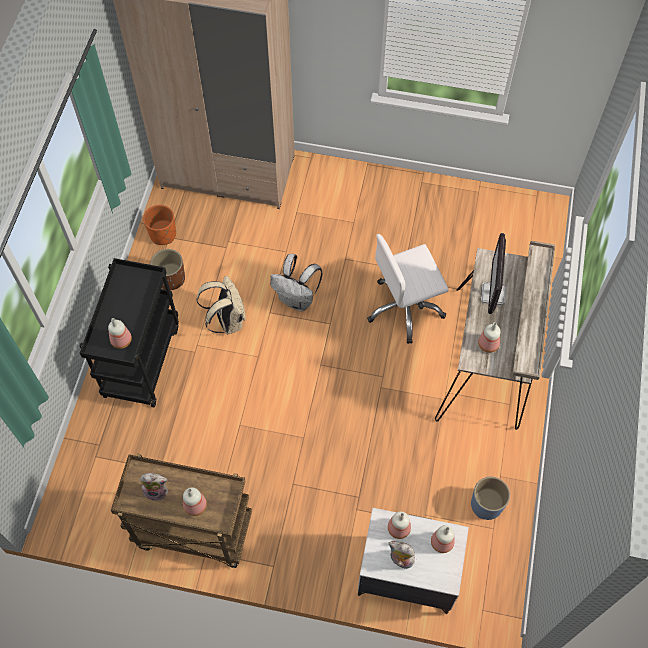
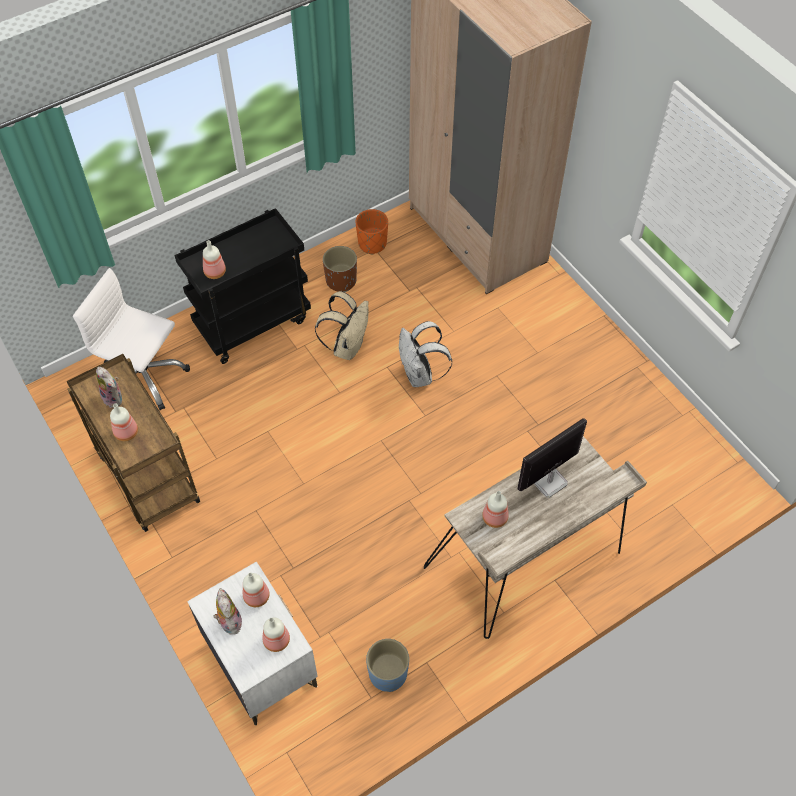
camera: 45 degrees right, 5 degrees down
(405, 308) = (502, 456): white office chair -> white office chair (144, 377)

